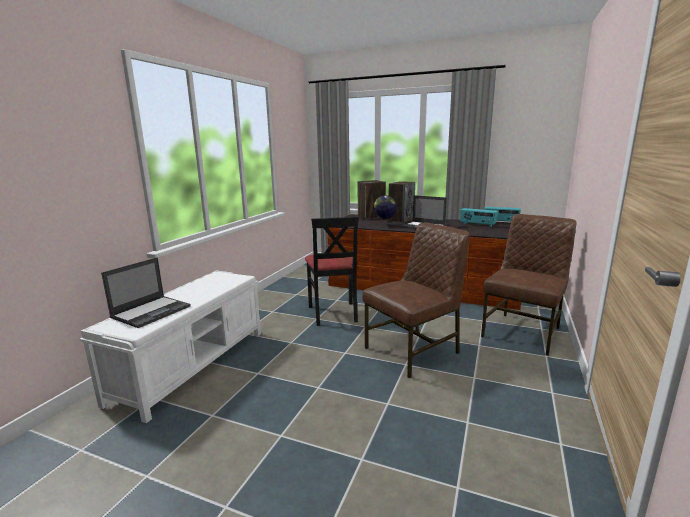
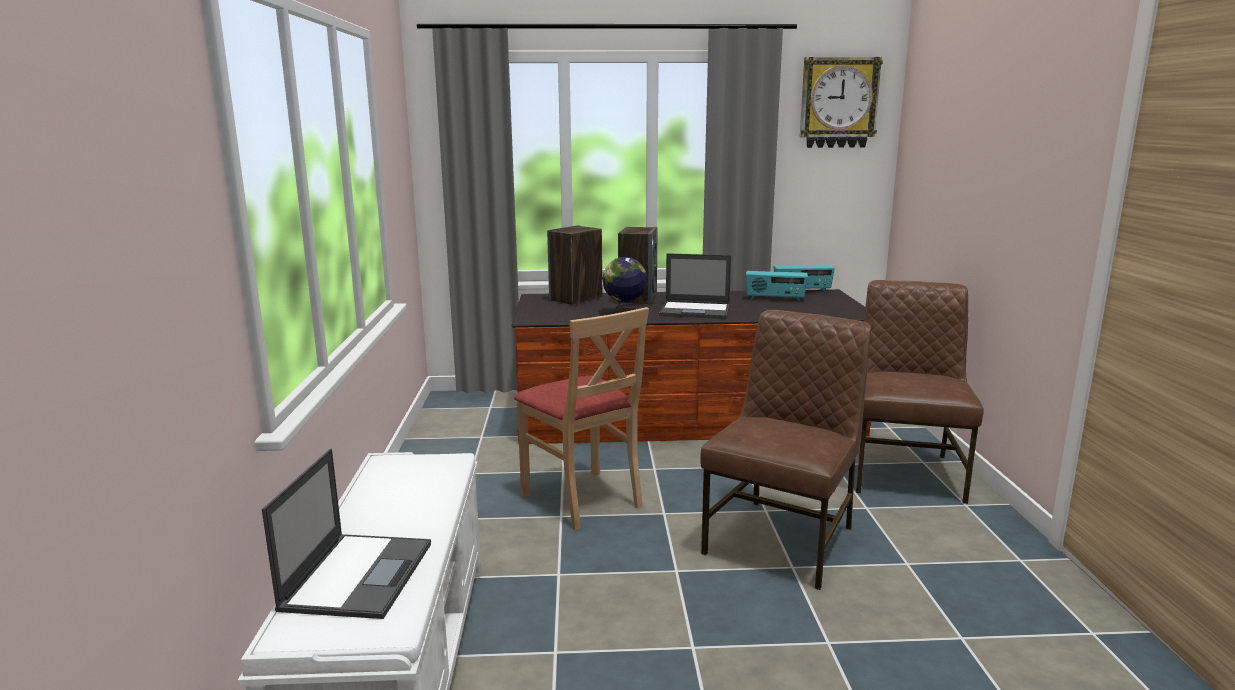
camera: 25 degrees left, 0 degrees up
(333, 313) = (583, 499): black chair -> beige chair
(535, 111) = (838, 103): none -> wall clock

